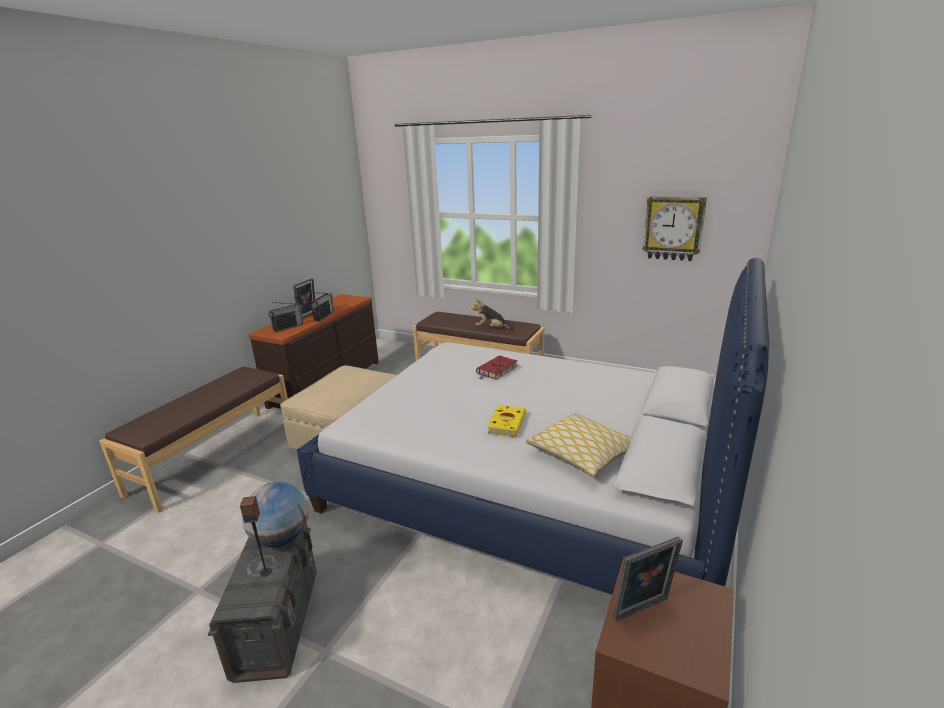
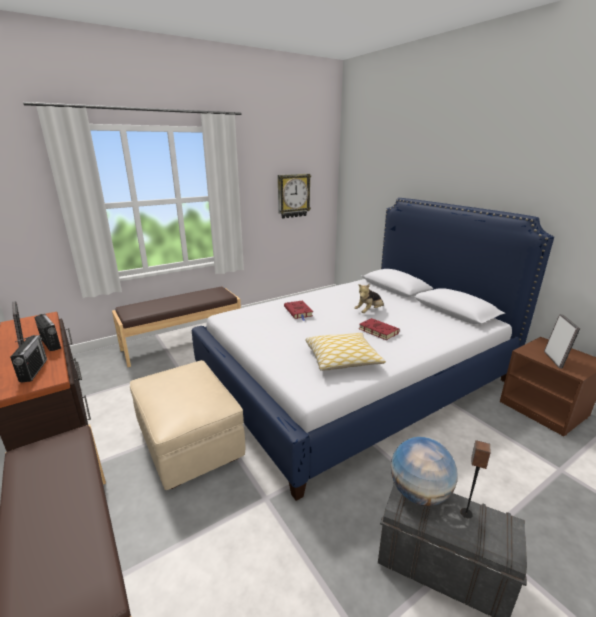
camera: 60 degrees left, 0 degrees up
(491, 329) = (199, 300): plush toy -> plush toy (369, 311)
(507, 423) = (377, 331): yellow book -> red book
(583, 453) = (431, 322): pillow -> pillow (342, 359)

